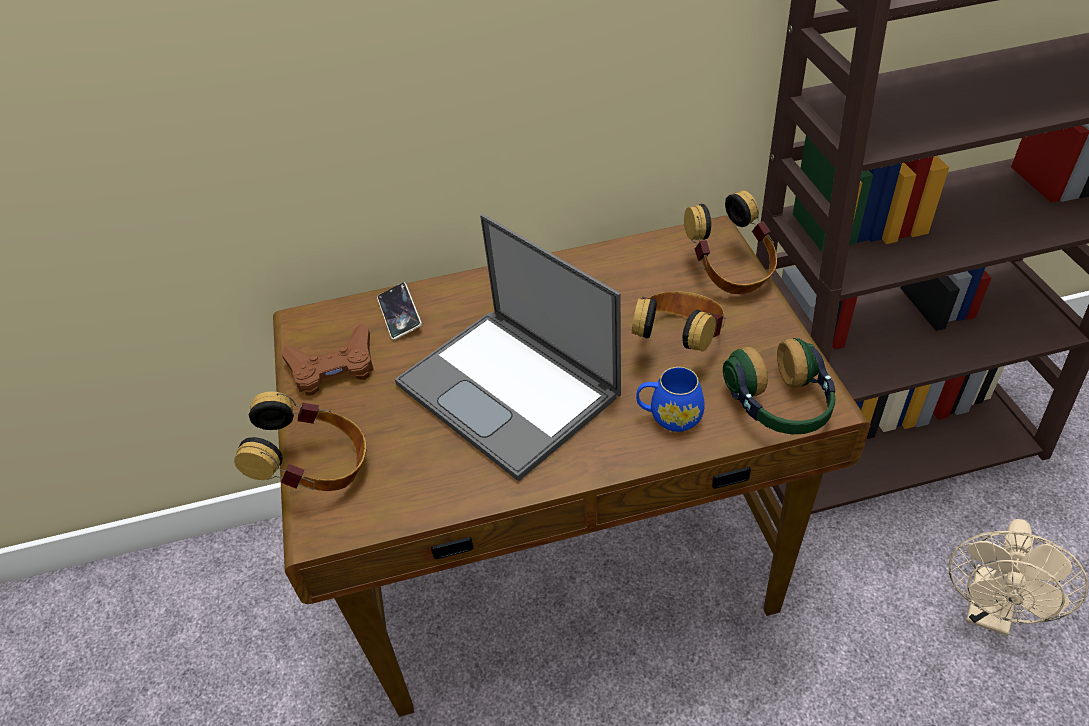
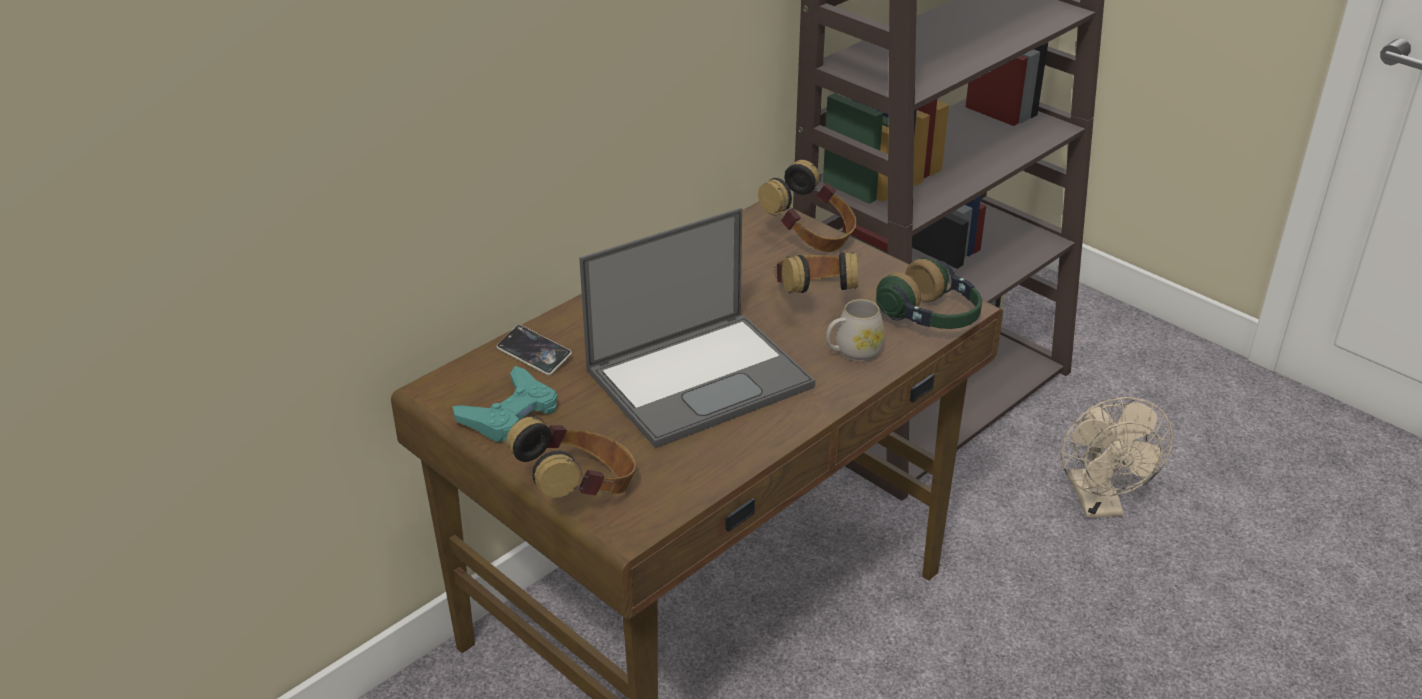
camera: 35 degrees left, 10 degrees down
(333, 367) = (510, 414): brown game controller -> turquoise game controller
(510, 390) = (701, 377): laptop -> laptop turned 45 degrees counterclockwise
(669, 416) = (853, 352): blue mug -> white mug

